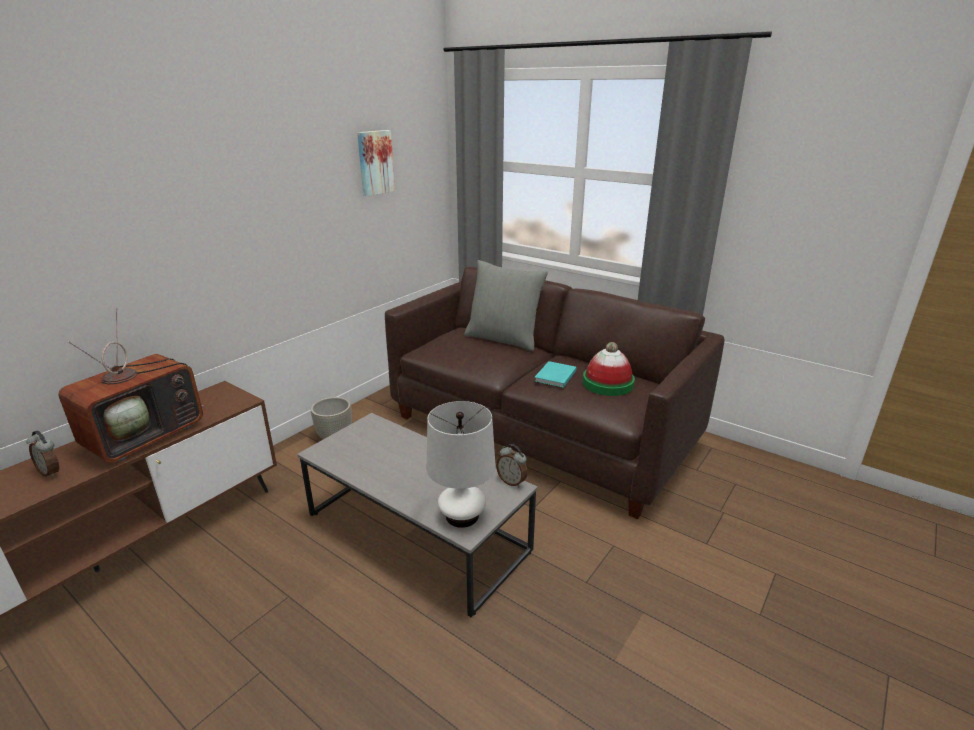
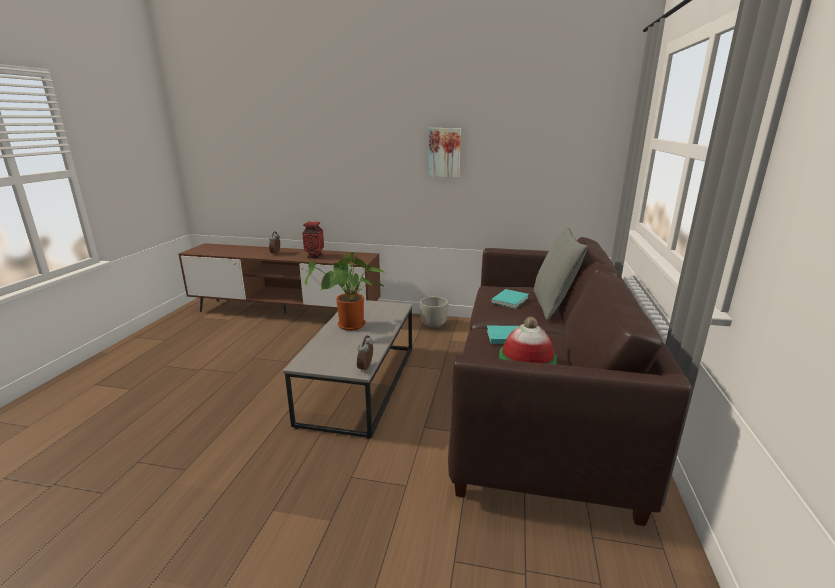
camera: 65 degrees right, 5 degrees down
(147, 434) = (314, 256): television -> vase
(374, 162) = (538, 132): picture -> picture (444, 152)
(394, 471) = (351, 327): none -> potted plant
(462, 516) = (316, 359): white table lamp -> none
(481, 350) = (511, 300): none -> turquoise book

